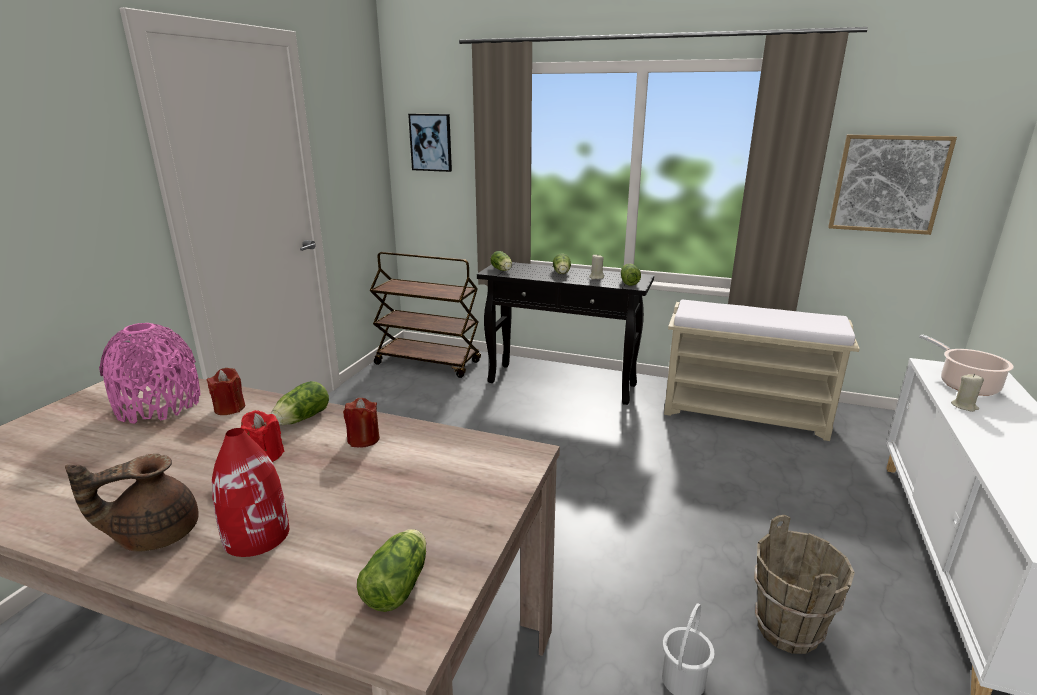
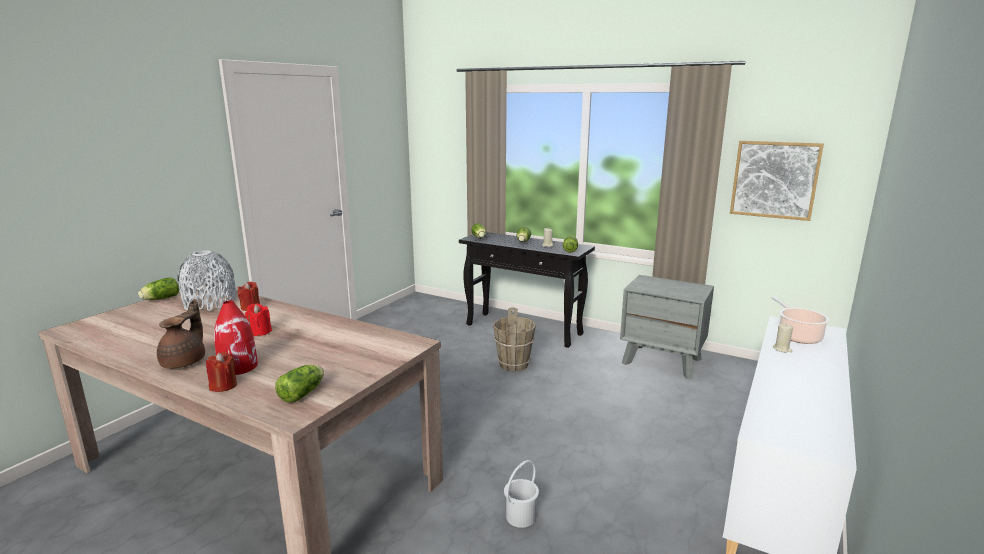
camera: 10 degrees right, 5 degrees down
(155, 534) = (185, 362): brown teapot -> brown teapot turned 120 degrees clockwise
(159, 405) = (210, 303): pink vase -> grey vase
(300, 419) = (289, 316): lettuce -> lettuce (160, 299)
(363, 439) = (321, 328): red candle -> red candle (223, 386)
(428, 363) = (427, 308): brown cart -> none
(431, 142) = (438, 141): picture -> none
(745, 414) = (662, 361): beige bench -> grey nightstand
(788, 629) = (613, 498): brown bucket -> brown bucket (514, 365)

